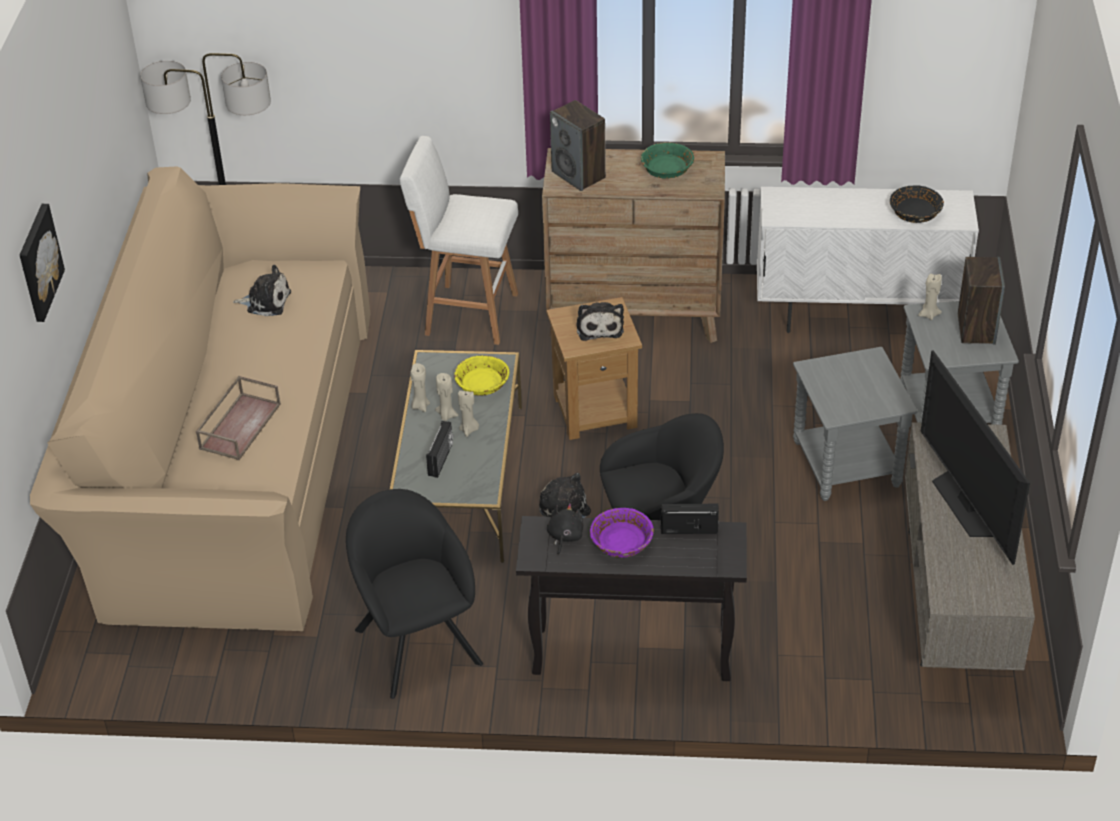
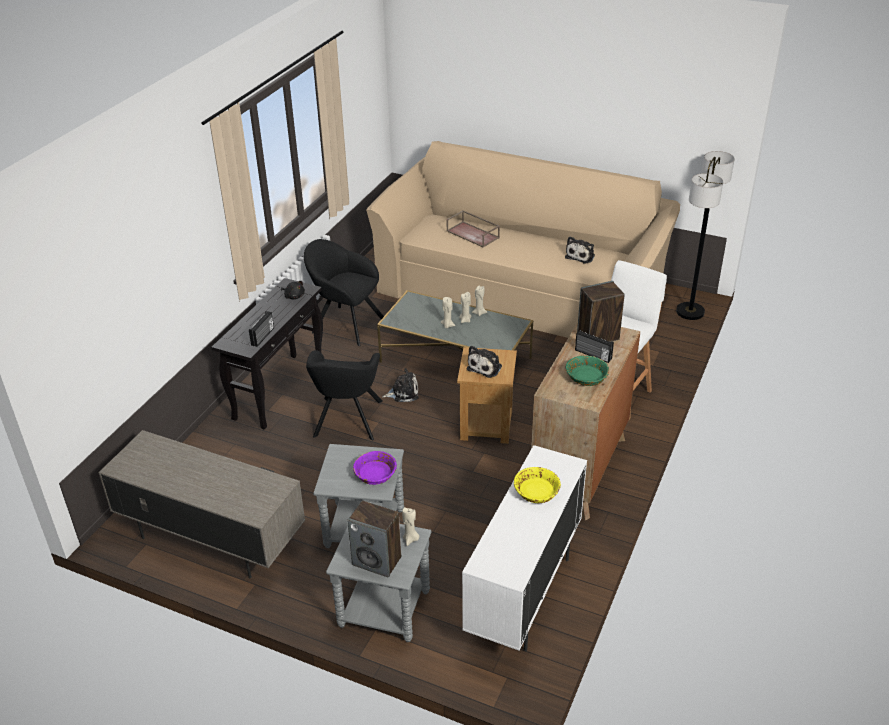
camera: 110 degrees right, 5 degrees down
(38, 262) = (513, 96): picture -> none
(415, 641) = (345, 324): black armchair -> black armchair turned 150 degrees counterclockwise
(441, 459) = (429, 312): radio -> radio (593, 355)
(482, 384) = (486, 338): yellow bowl -> yellow bowl (536, 492)
(599, 326) = (486, 367): plush toy -> plush toy turned 75 degrees counterclockwise
(621, 542) = (274, 313): purple bowl -> purple bowl (375, 474)
(915, 213) = (506, 539): black bowl -> none
(967, 504) = (207, 478): television -> none

